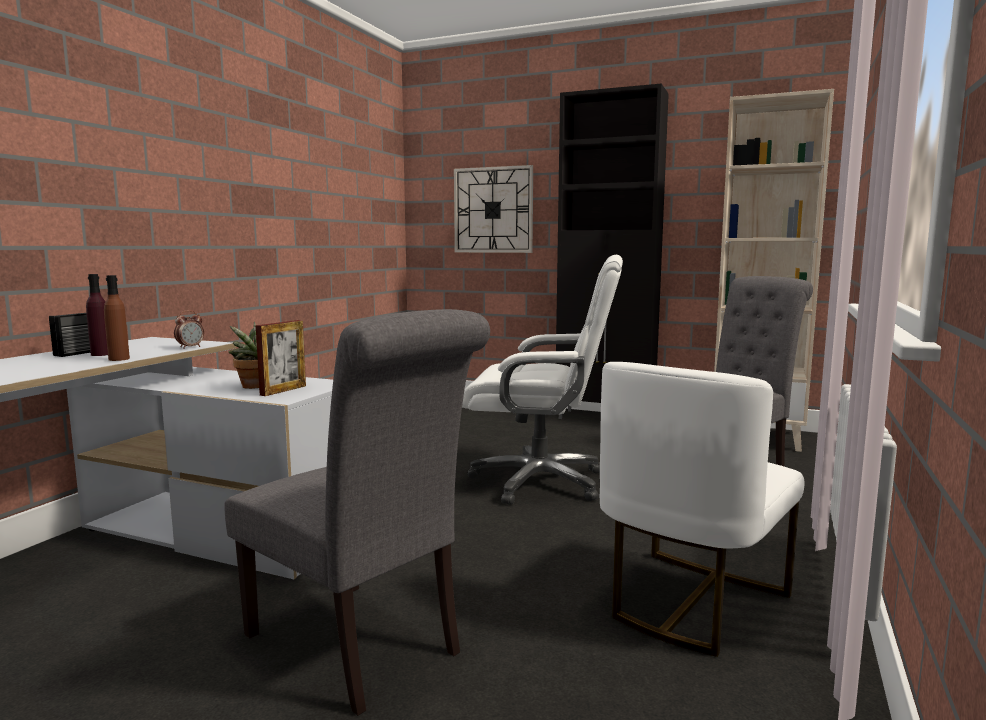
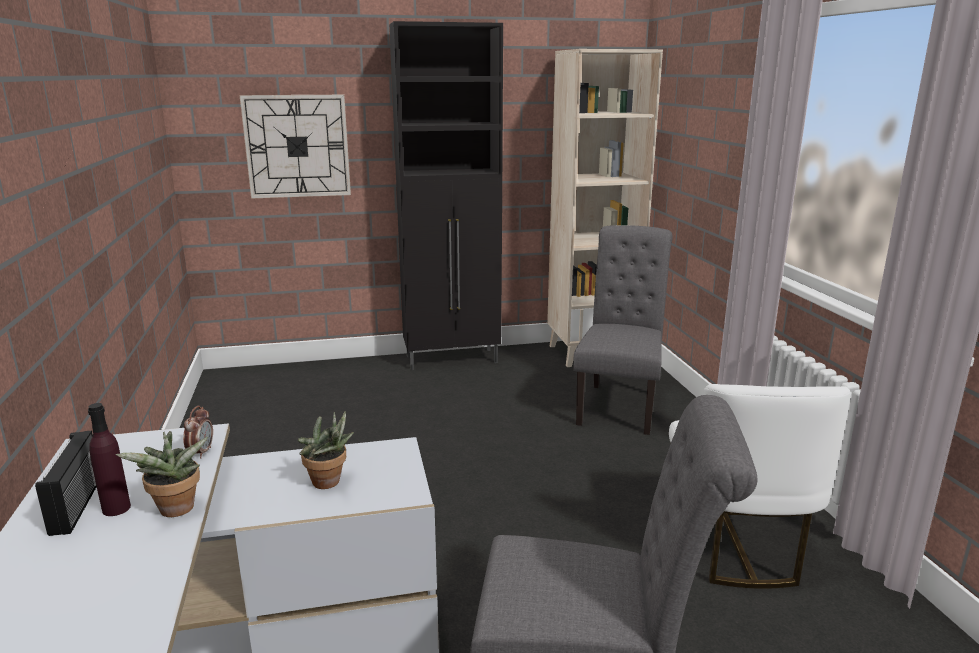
camera: 35 degrees left, 10 degrees up
(119, 359) = (176, 511): brown bottle -> potted plant
(283, 390) = (376, 479): picture frame -> none
(540, 481) = (492, 458): white office chair -> none

